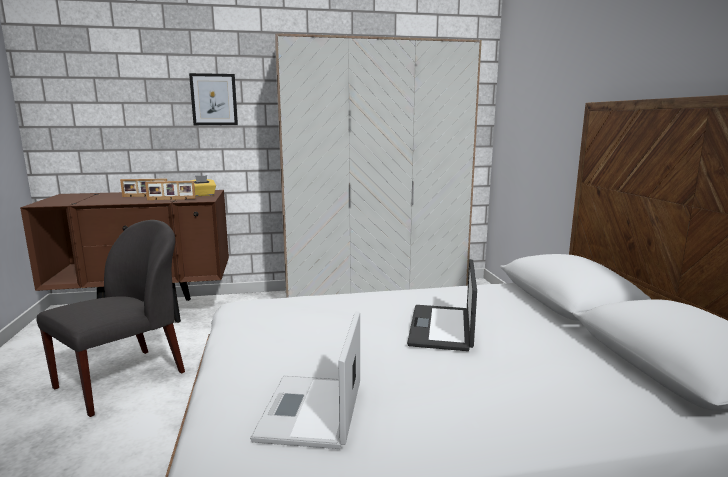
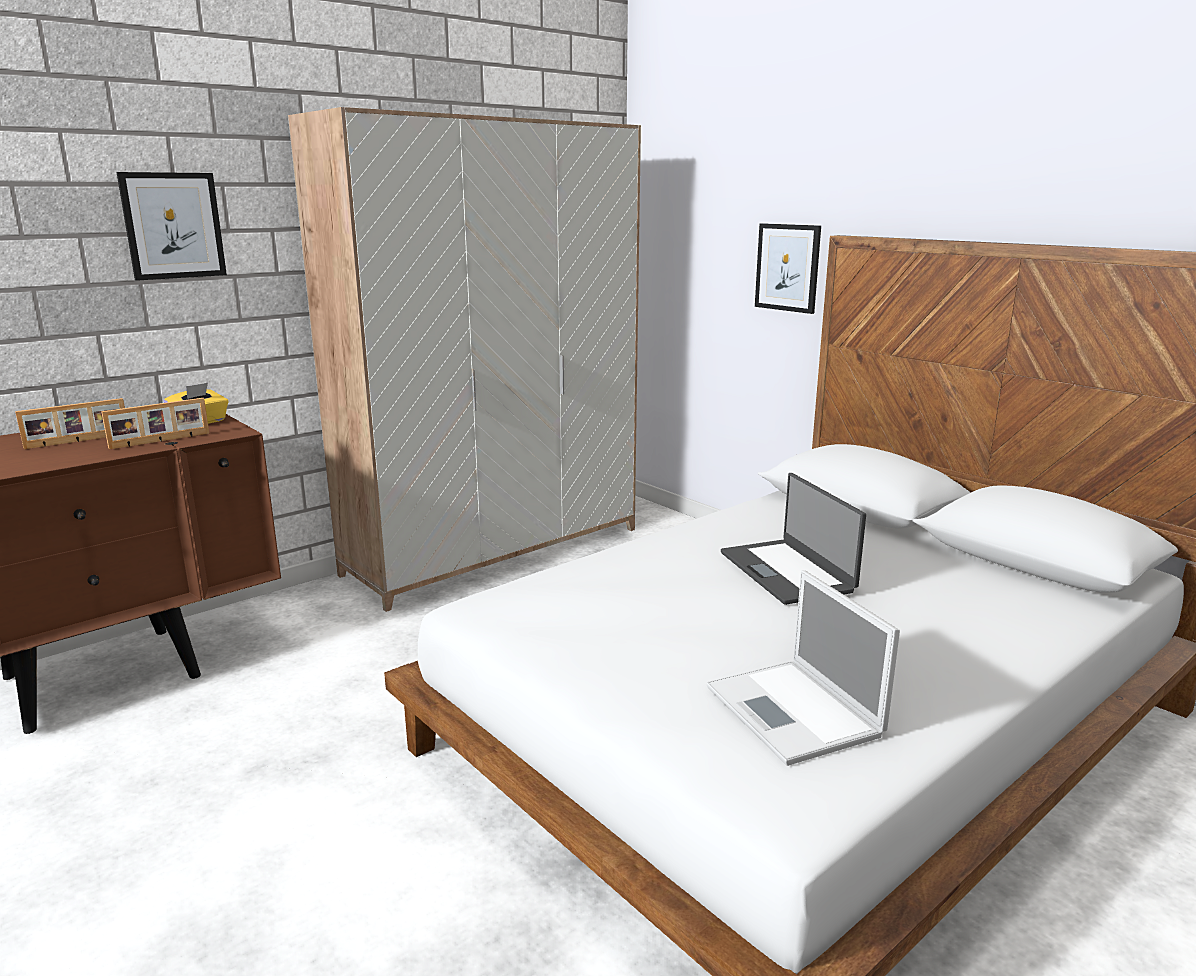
camera: 30 degrees left, 5 degrees up
(124, 379) = (224, 799): grey chair -> none
(569, 129) = (787, 267): none -> picture

